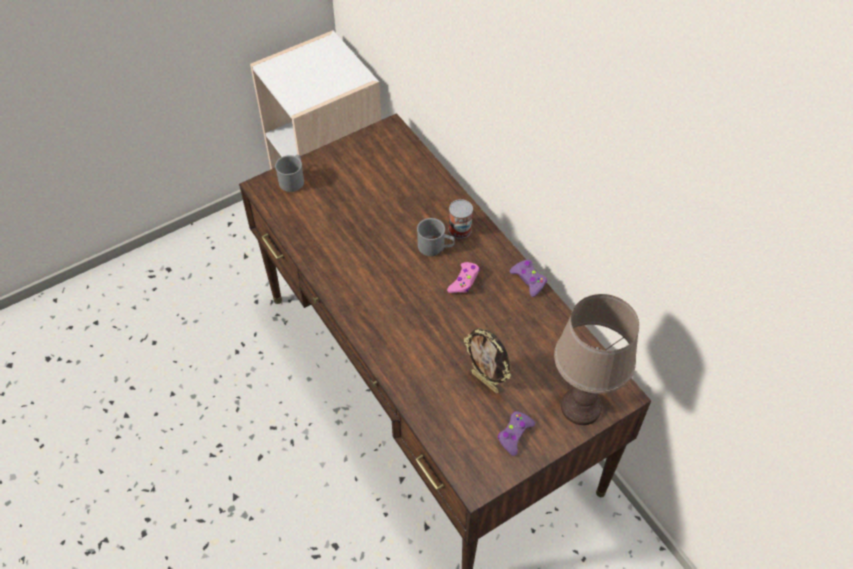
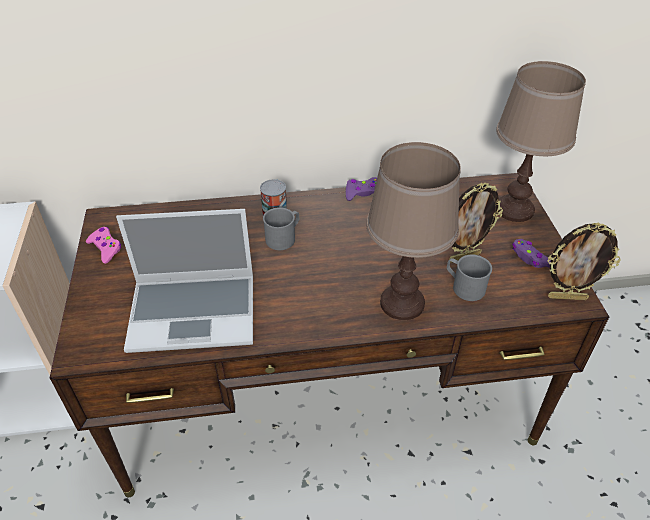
camera: 65 degrees left, 10 degrees down
(293, 179) = (95, 320): grey mug -> grey mug (464, 286)
(327, 229) = (195, 312): none -> laptop
(404, 353) = (402, 303): none -> brown table lamp
(464, 281) = (339, 232): pink game controller -> pink game controller (106, 248)
(477, 474) = (567, 297): none -> picture frame

